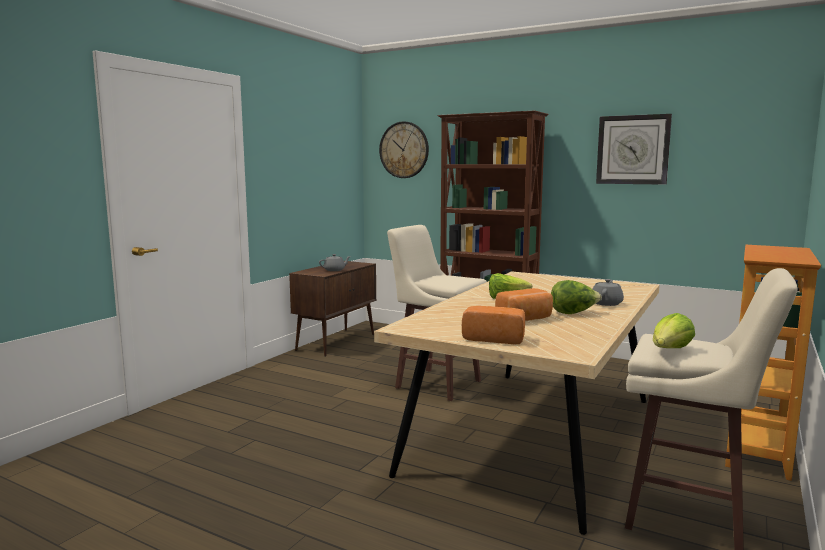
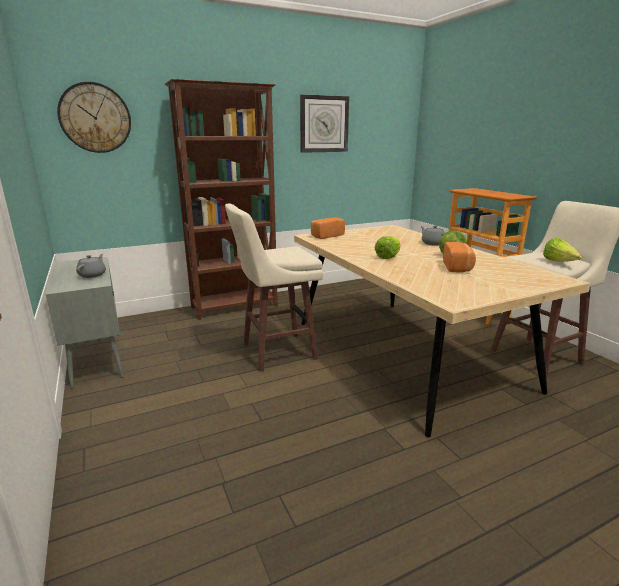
camera: 55 degrees left, 10 degrees up
(336, 342) = (97, 358): brown cabinet -> grey cabinet
(494, 338) = (509, 286): bread -> bread (326, 236)

